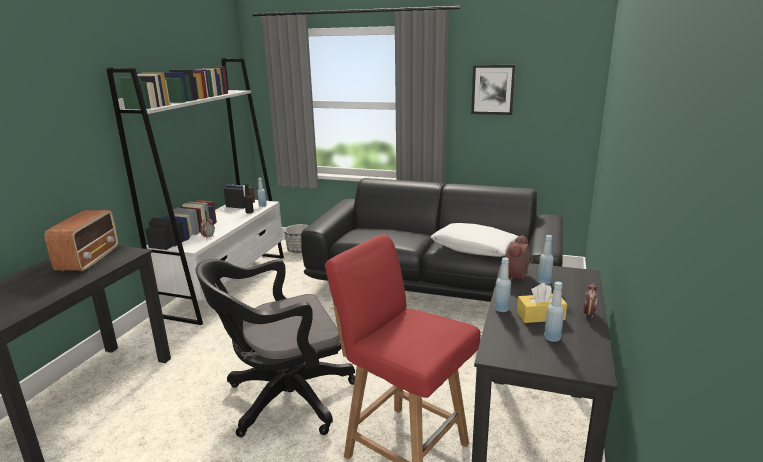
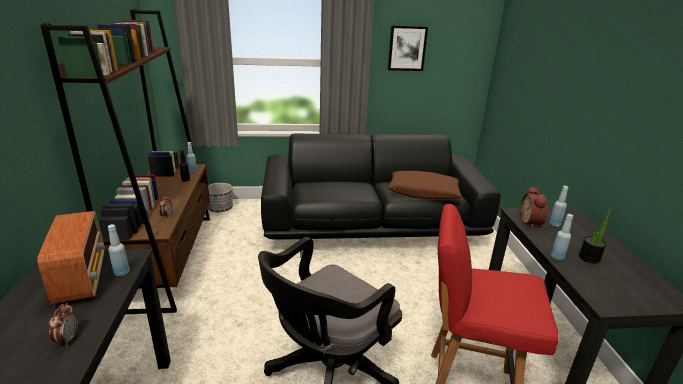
camera: 25 degrees left, 5 degrees up
(227, 283) = (170, 258): white bookcase -> brown bookcase
(475, 248) = (423, 192): white pillow -> brown pillow
(540, 316) = (589, 258): yellow tissue box -> potted plant
(552, 338) = (620, 278): blue bottle -> blue bottle (121, 272)
(588, 314) = (615, 249): alarm clock -> alarm clock (68, 339)

